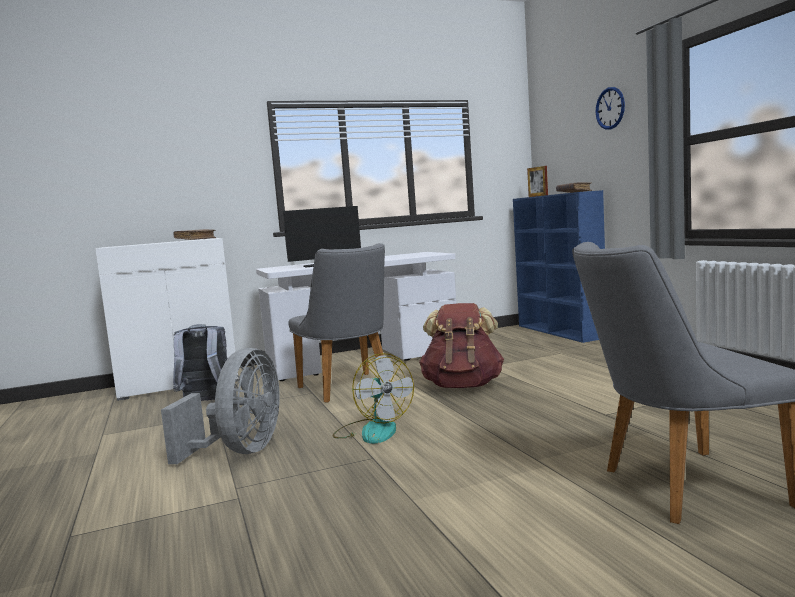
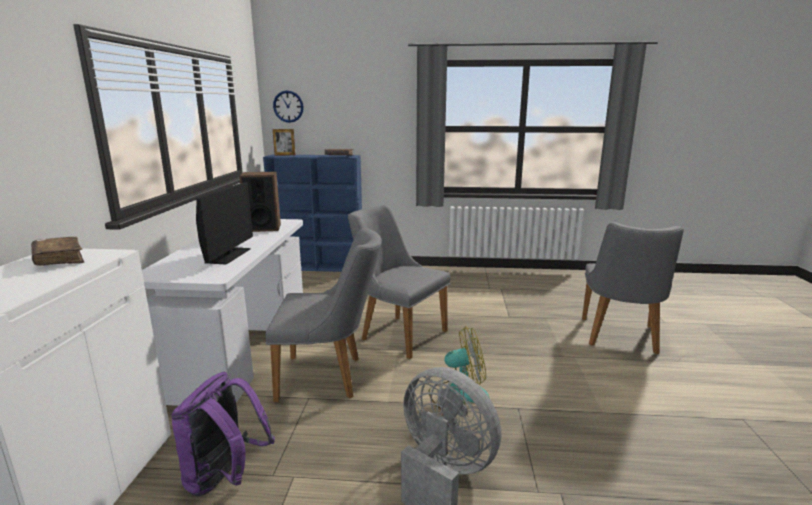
camera: 65 degrees left, 10 degrees up
(206, 402) = (224, 478): grey backpack -> purple backpack
(408, 256) = (263, 228): none -> speaker
(463, 386) = (397, 333): brown backpack -> grey chair
(610, 108) = (367, 92): wall clock -> wall clock (288, 106)

